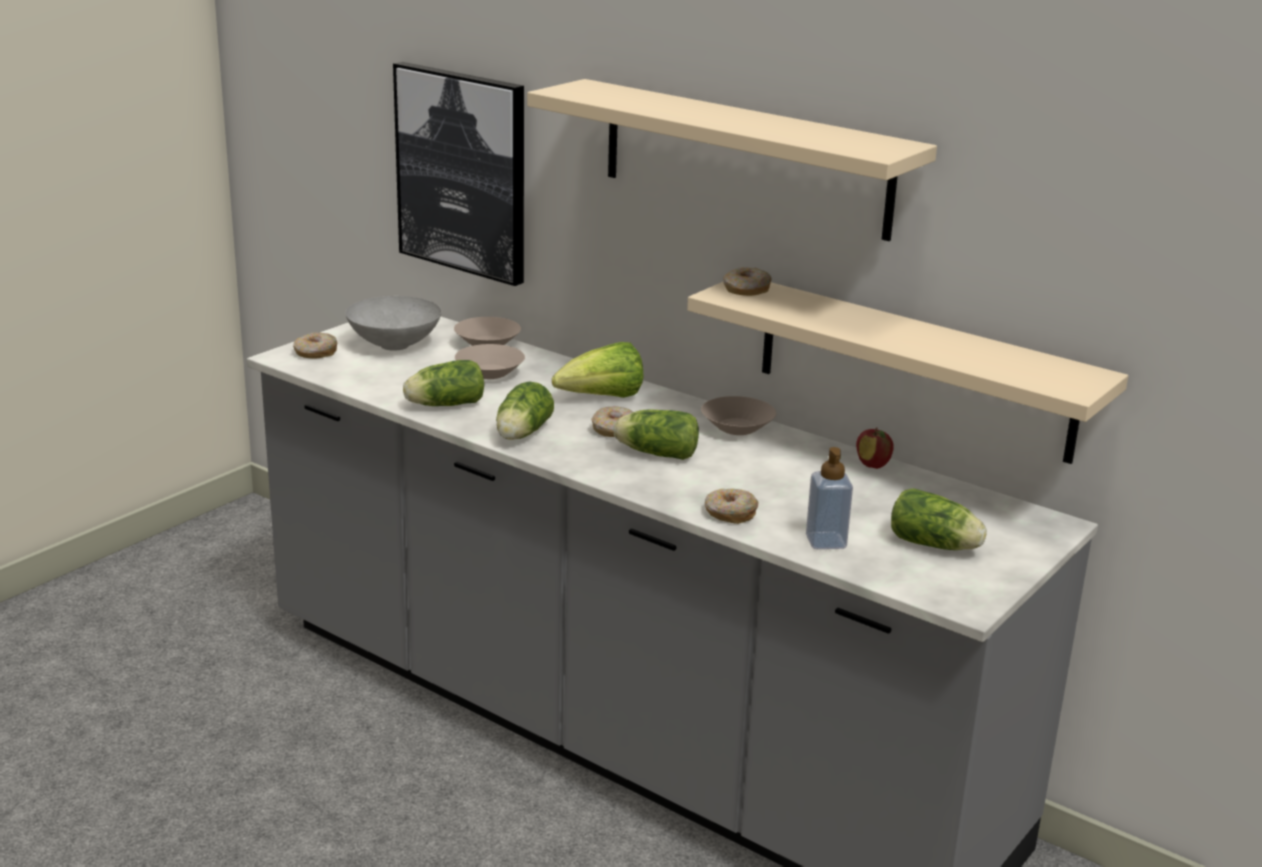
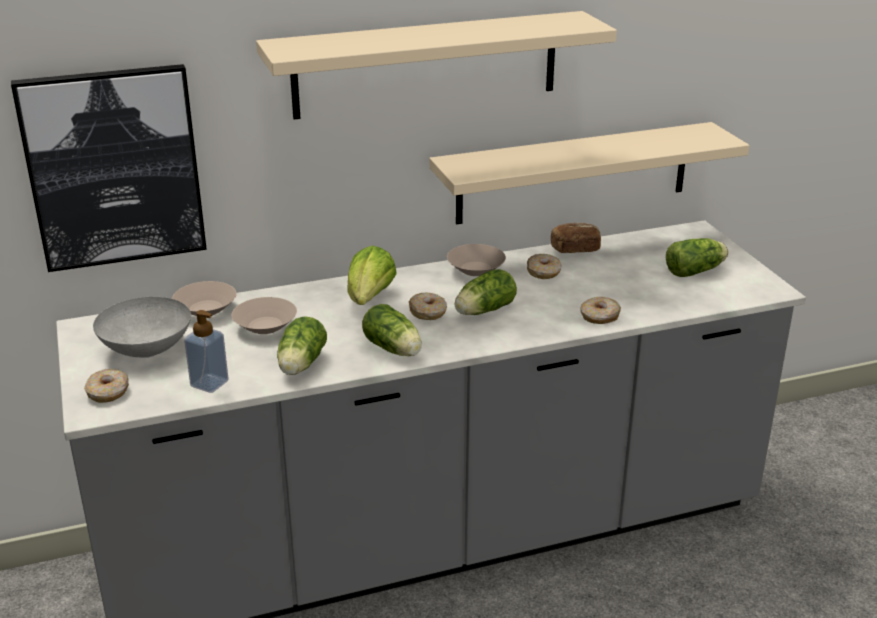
camera: 55 degrees left, 5 degrees up
(746, 290) = (466, 164): donut -> donut (543, 272)
(826, 541) = (664, 300): soap dispenser -> soap dispenser (209, 383)
(873, 465) = (575, 249): apple -> bread

